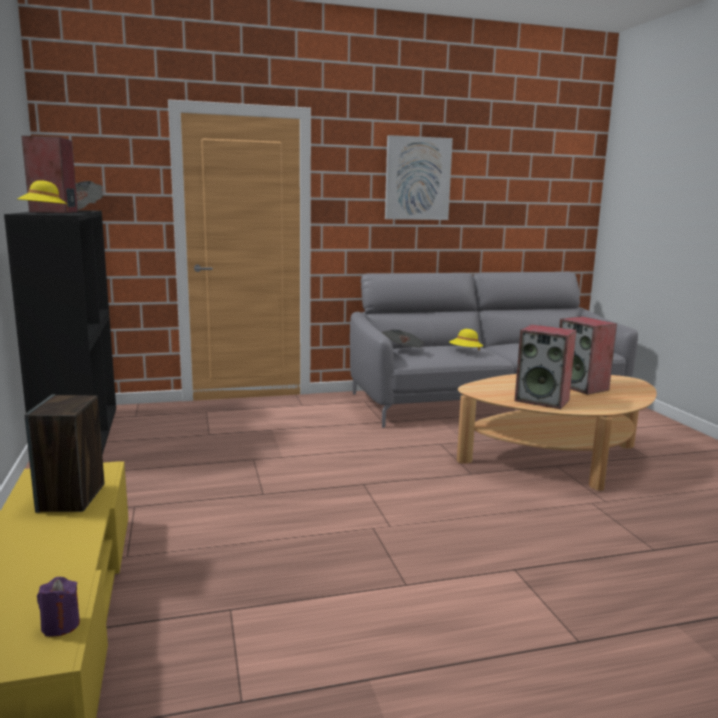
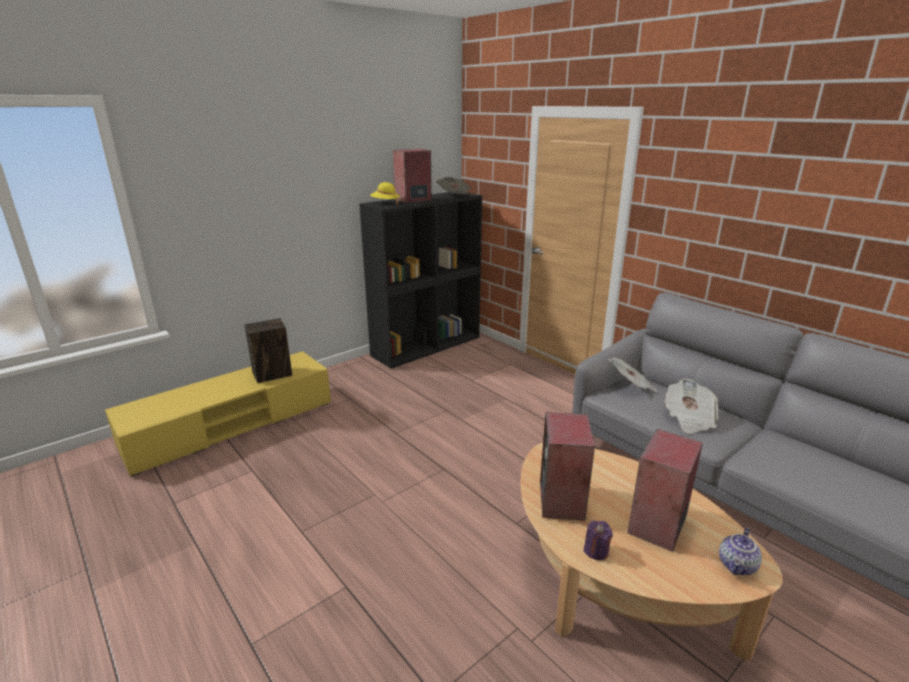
camera: 65 degrees right, 10 degrees up
(60, 625) = (151, 420): purple candle -> purple candle (596, 551)
(417, 178) = (755, 193): picture -> none
(465, 352) = (689, 419): yellow hat -> newspaper
(625, 382) = (737, 566): none -> teapot

